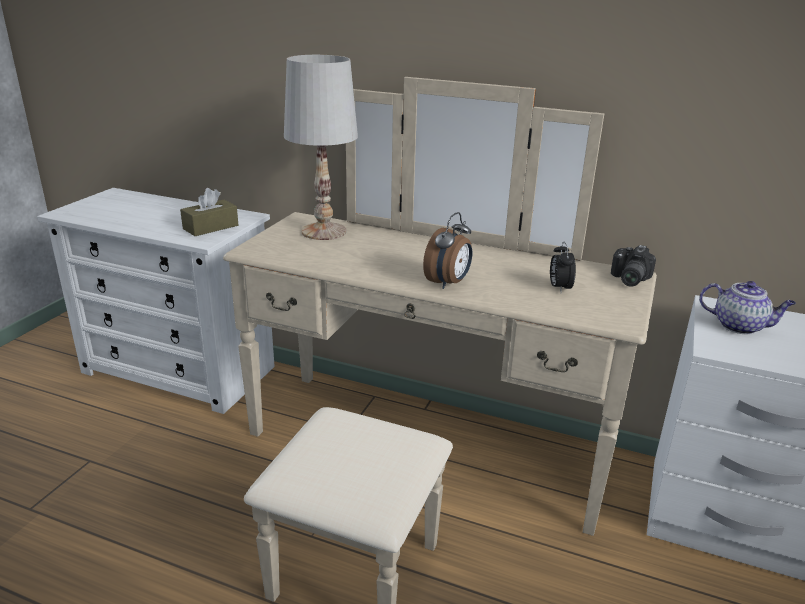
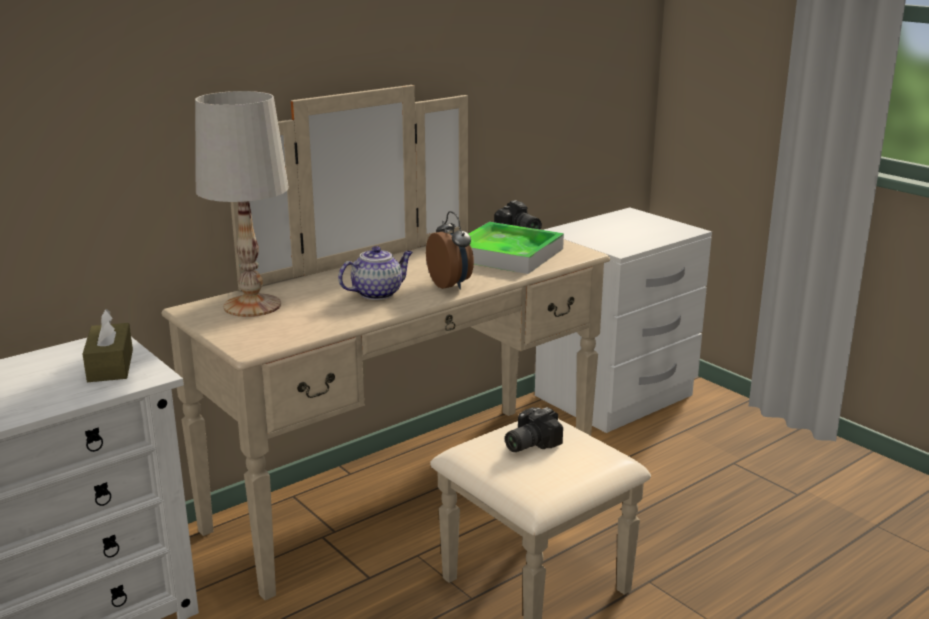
camera: 60 degrees left, 5 degrees down
(360, 443) = (528, 443): none -> camera
(559, 288) = (507, 254): alarm clock -> tray
(740, 326) = (597, 234): teapot -> teapot (378, 293)

